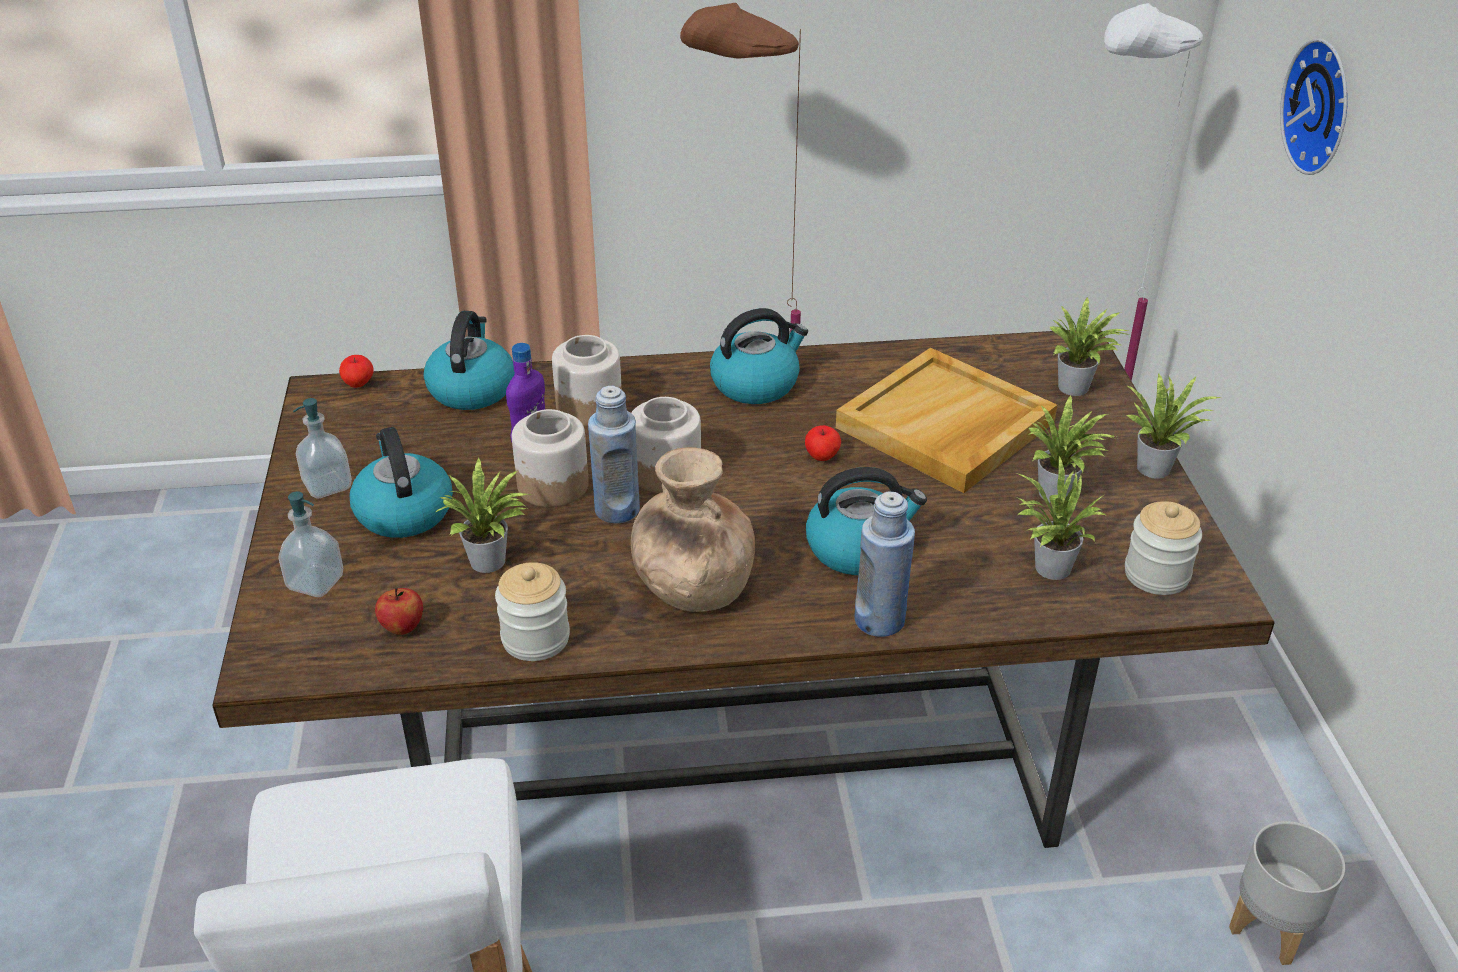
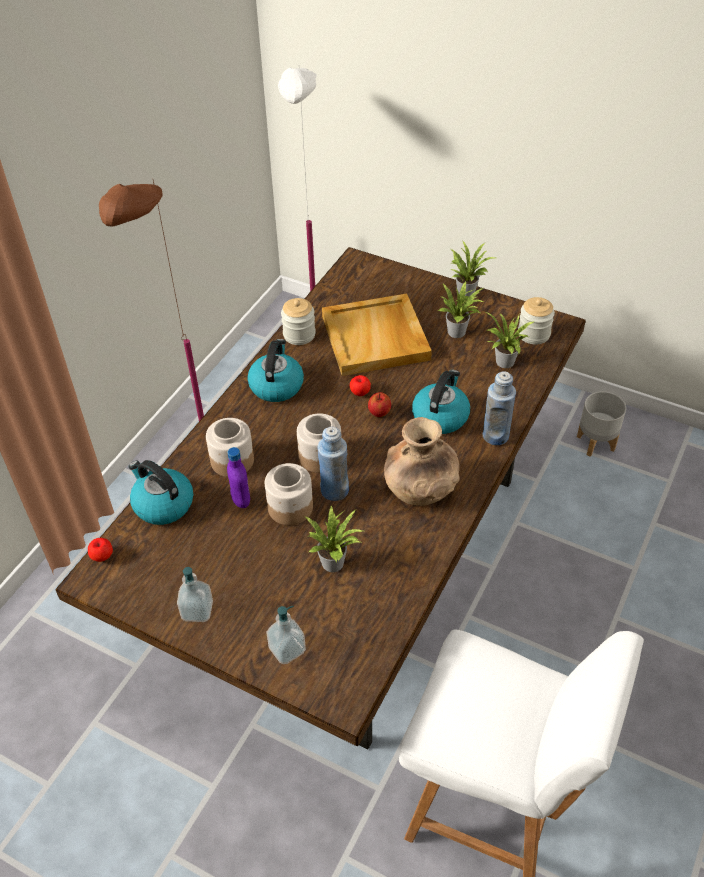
camera: 55 degrees left, 10 degrees up
(402, 627) = (359, 623): apple -> apple (379, 413)
(403, 511) = (255, 583): kettle -> none
(535, 638) = (411, 569): jar -> jar (299, 335)
(1076, 389) = (388, 281): potted plant -> none
(1323, 107) = (397, 81): wall clock -> none

